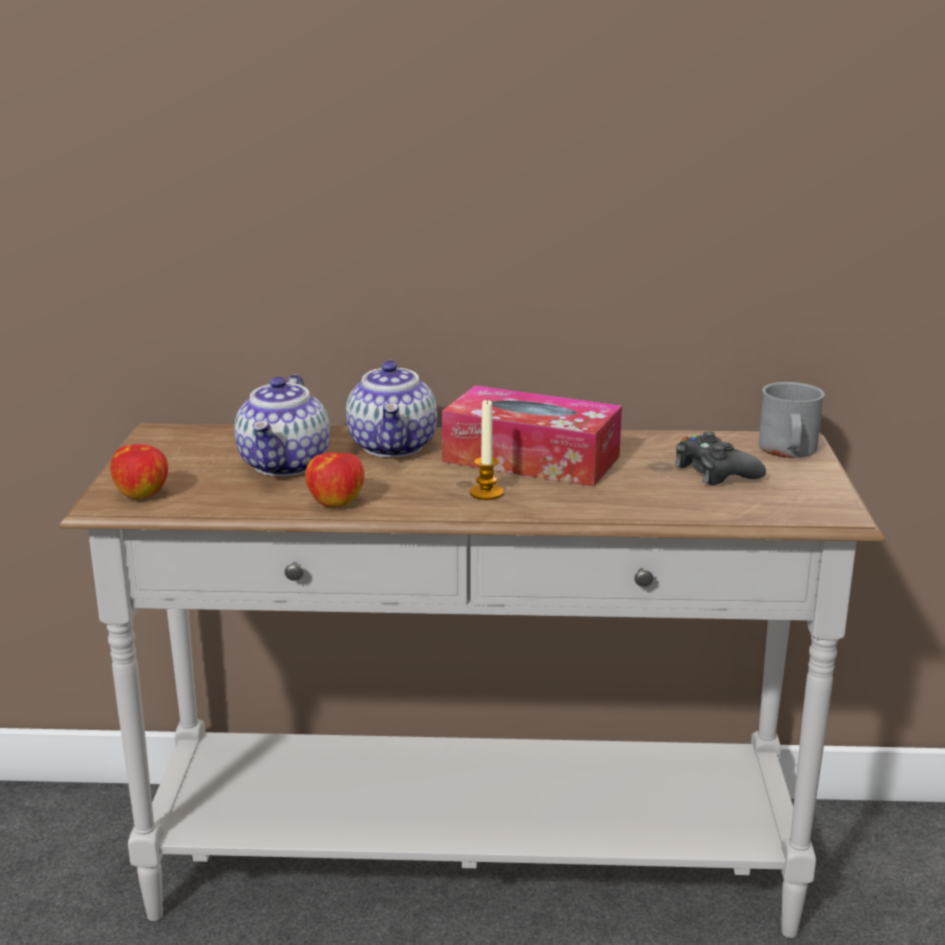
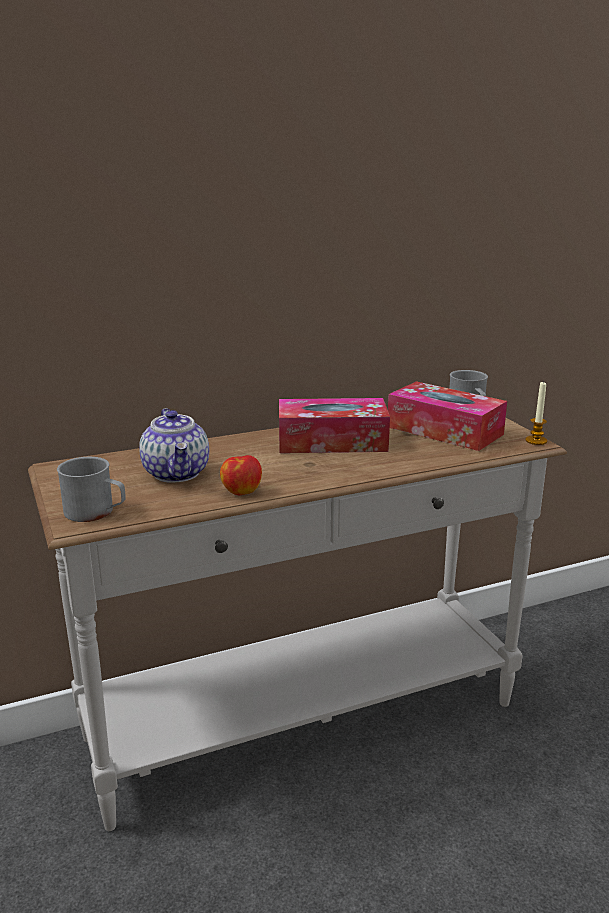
camera: 25 degrees left, 0 degrees up
(142, 494) = (96, 512): apple -> grey mug
(394, 446) = (236, 449): teapot -> none
(486, 493) = (330, 467): candle -> candle (536, 441)
(715, 472) = (444, 430): black game controller -> tissue box

